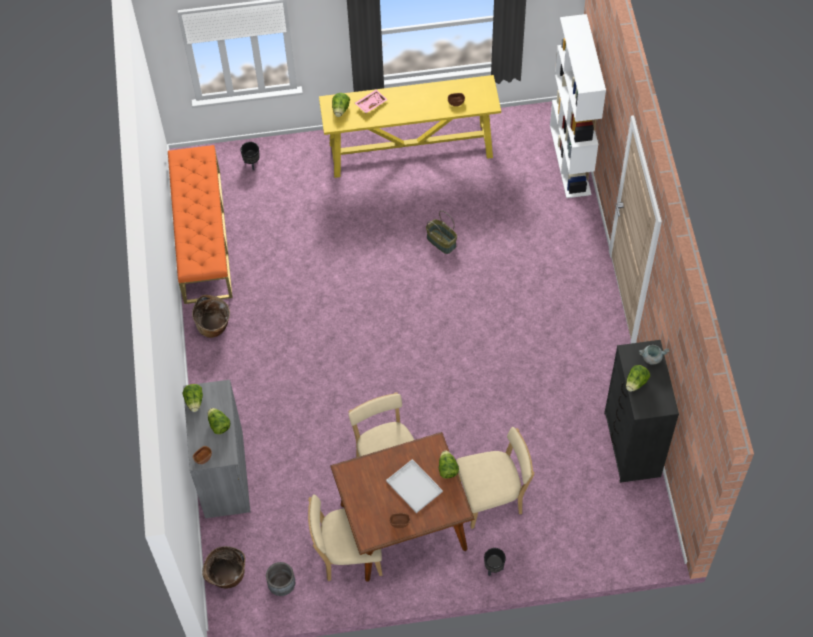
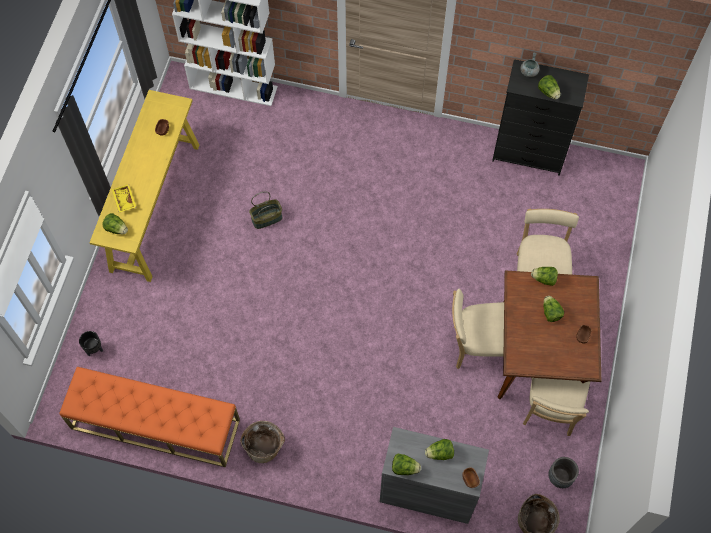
camera: 70 degrees left, 5 degrees up
(370, 103) = (124, 200): pink tray -> yellow tray
(413, 486) = (550, 312): white tray -> lettuce
(494, 568) = (603, 298): black planter -> none

